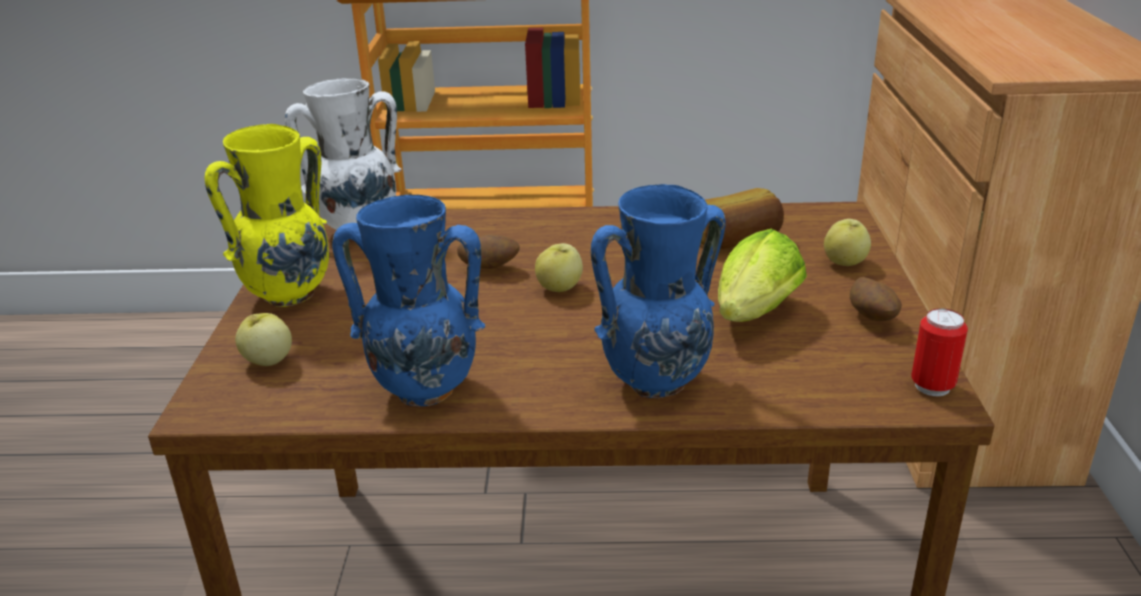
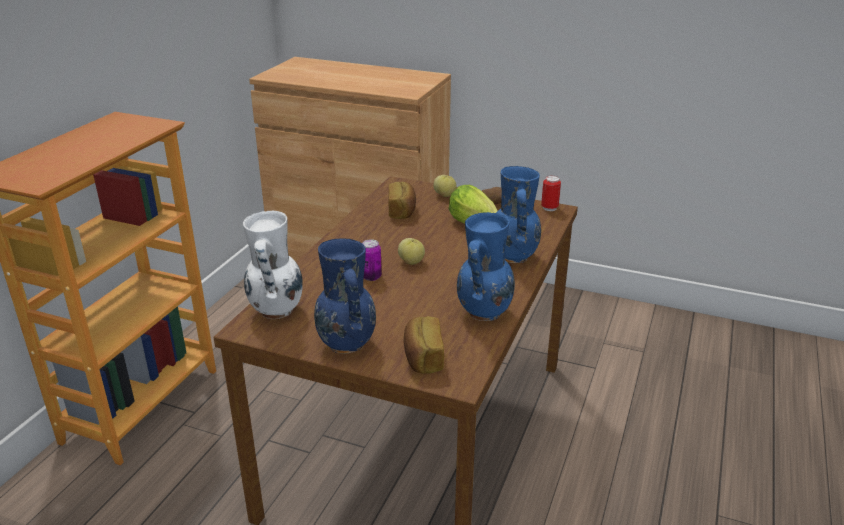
camera: 70 degrees left, 0 degrees up
(268, 361) = (422, 357): apple -> bread
(291, 295) = (347, 344): yellow vase -> blue vase
(490, 268) = (371, 277): potato -> can

